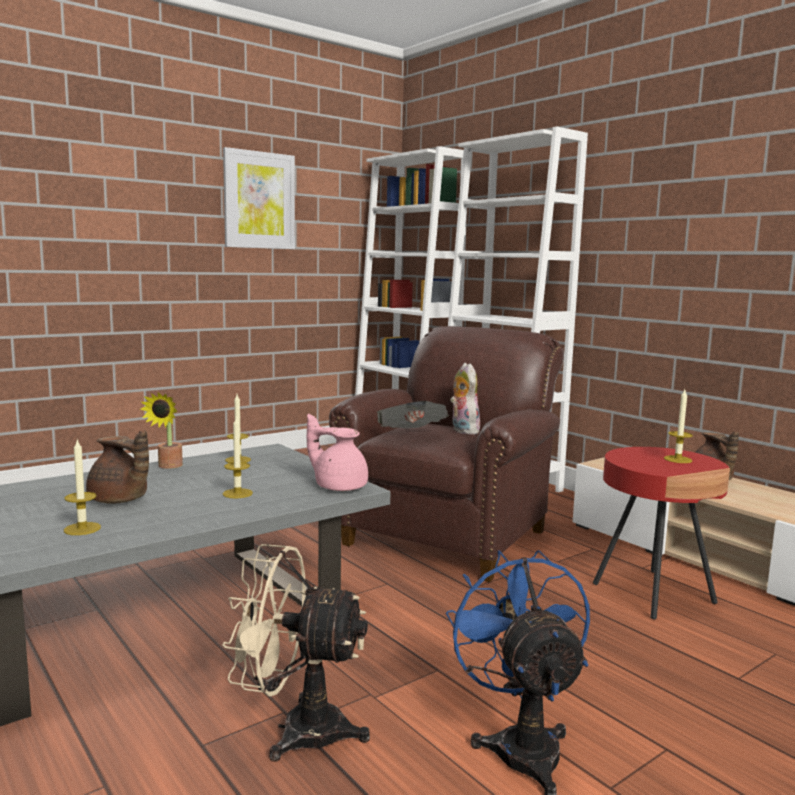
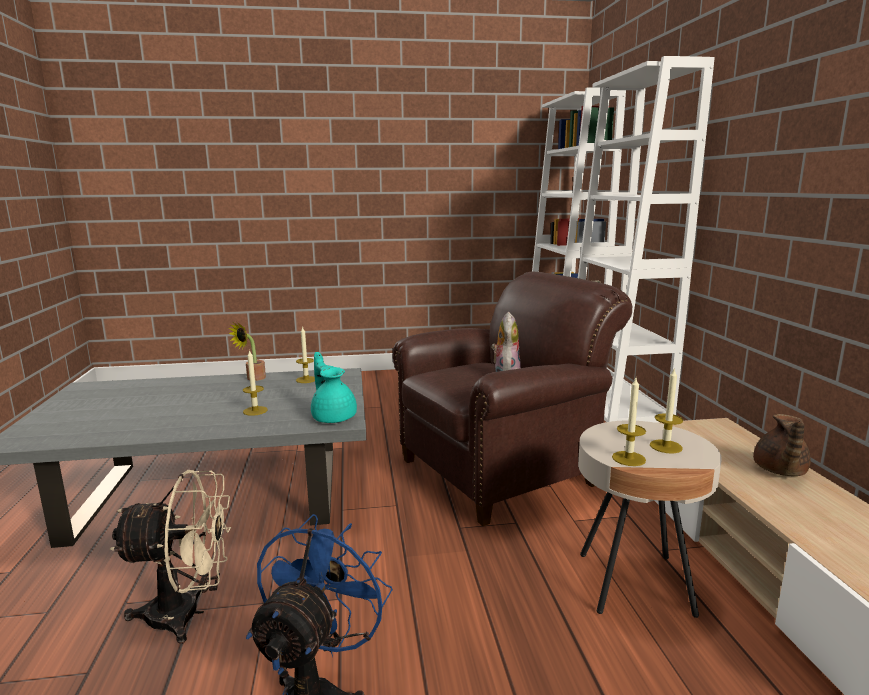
camera: 30 degrees right, 5 degrees up
(82, 529) = (121, 423): candle -> candle (628, 458)
(119, 500) = (178, 403): brown teapot -> none
(259, 200) = (436, 152): picture -> none
(296, 730) = (187, 614): beige fan -> beige fan turned 135 degrees clockwise
(339, 486) = (333, 417): pink teapot -> turquoise teapot
(411, 436) = (448, 377): newspaper -> none
(653, 593) = (634, 584): red side table -> beige side table

